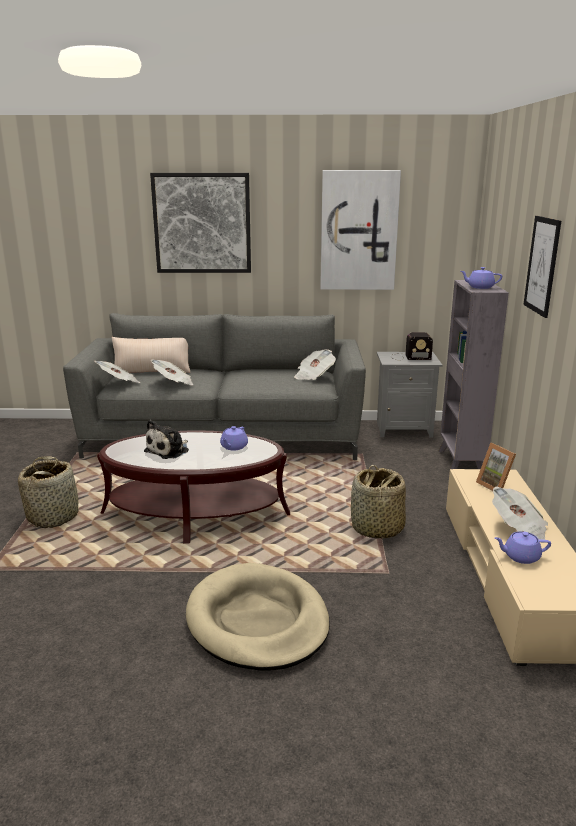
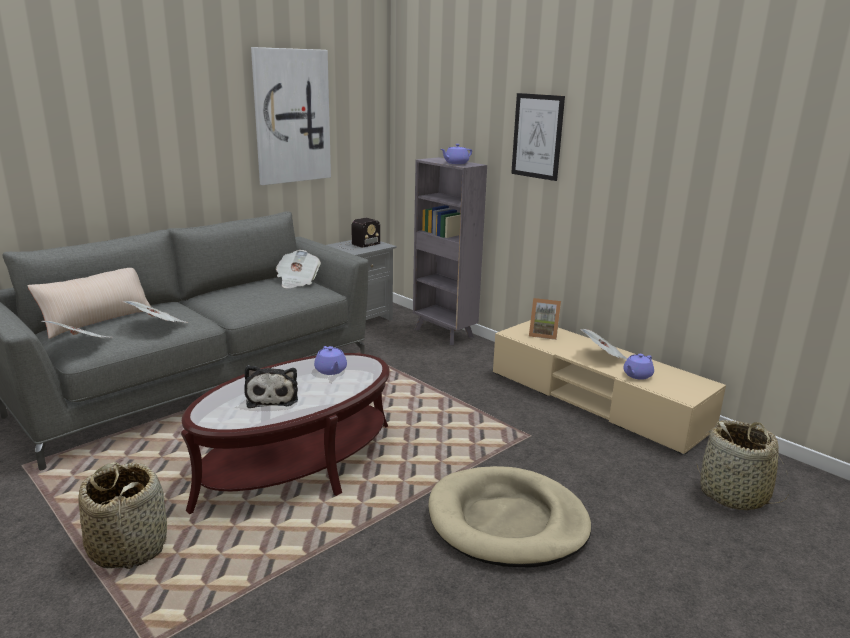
camera: 45 degrees left, 0 degrees up
(202, 223) = (113, 114): picture -> none
(377, 528) = (469, 407): basket -> basket (734, 494)

